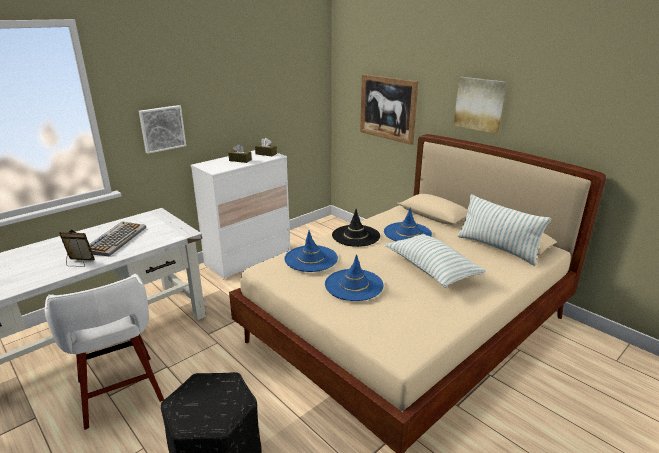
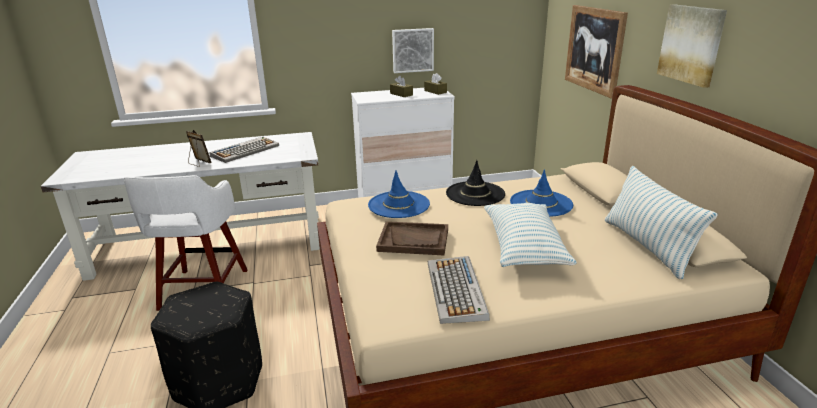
camera: 30 degrees right, 0 degrees up
(162, 128) = (324, 51): picture -> picture (412, 50)
(354, 285) = (413, 240): blue hat -> brown tray
(424, 314) = (457, 290): none -> keyboard

